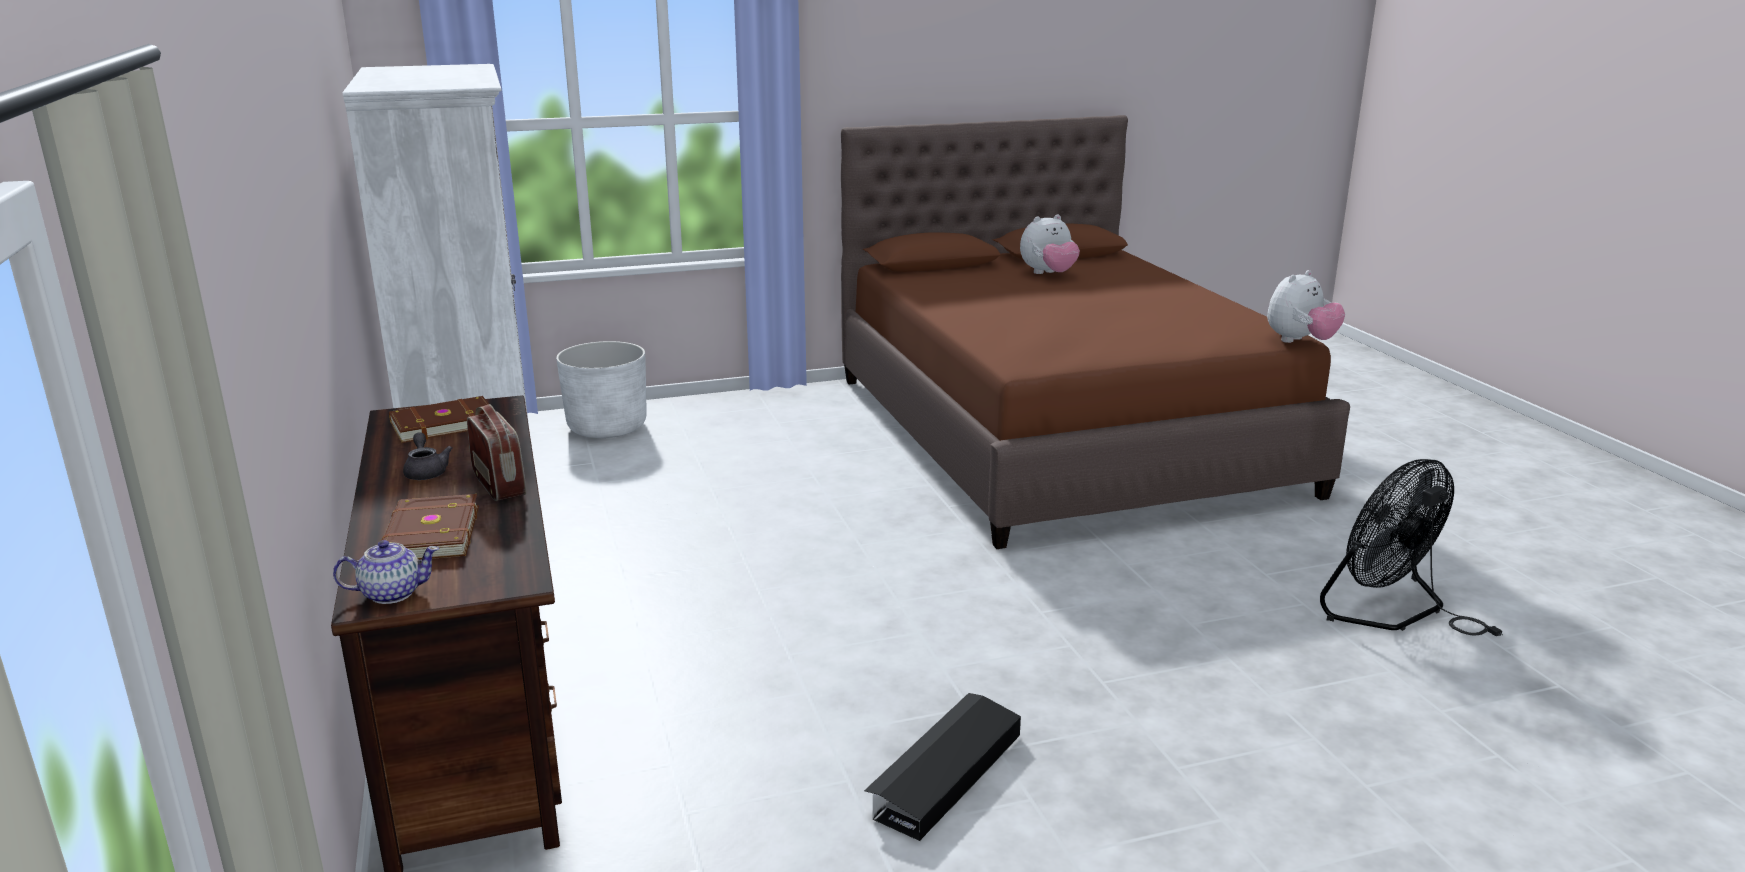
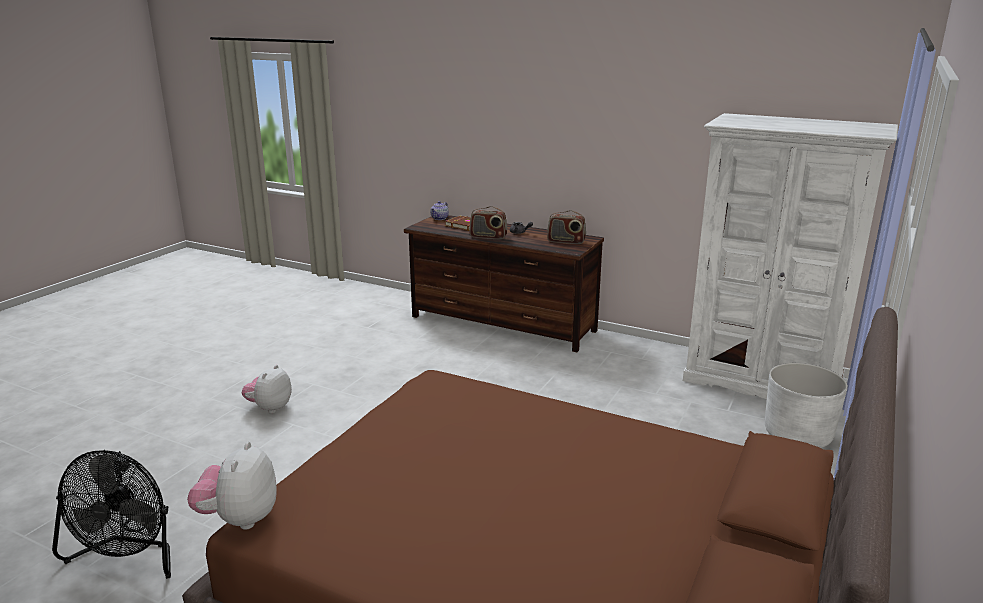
camera: 135 degrees right, 0 degrees up
(443, 423) = (566, 241): brown book -> radio
(944, 774) = (325, 370): black storage box -> none
(1048, 274) = (642, 546): plush toy -> plush toy (269, 408)
(1403, 610) = (127, 553): black fan -> black fan turned 90 degrees clockwise

